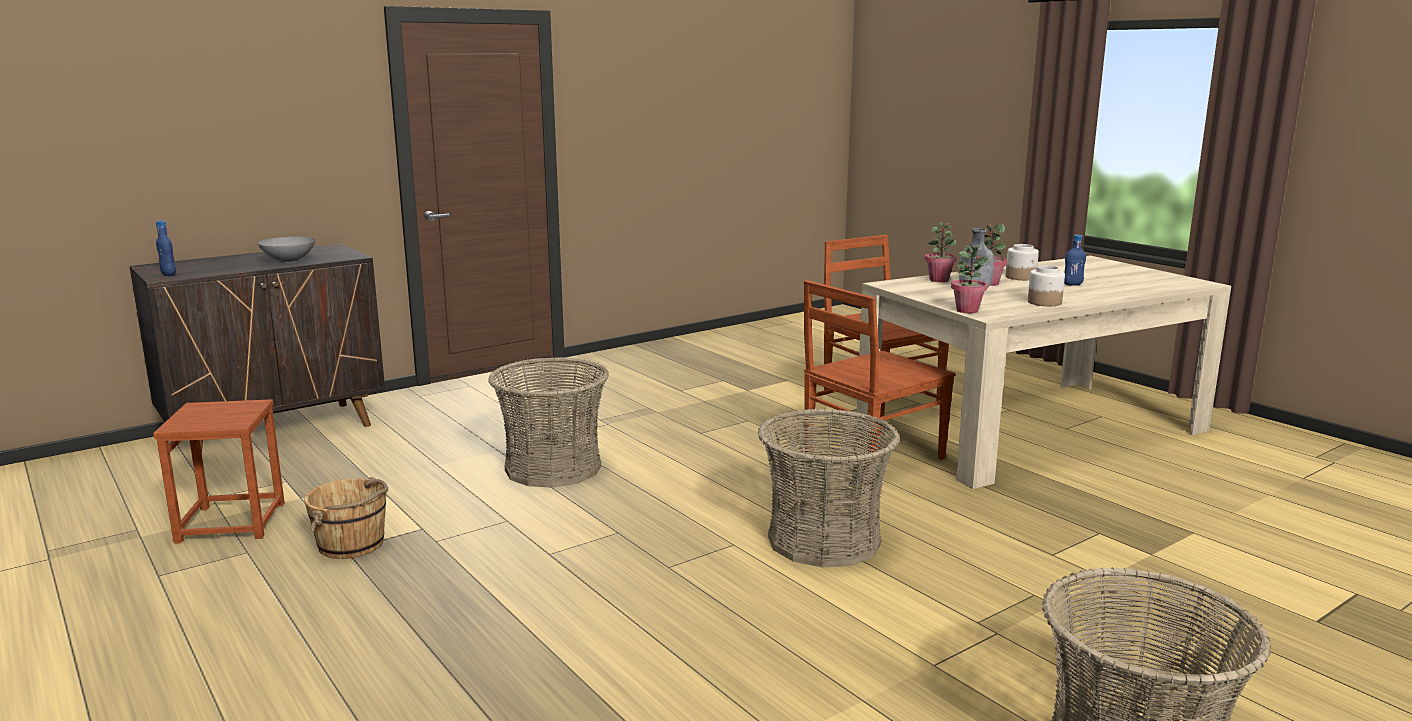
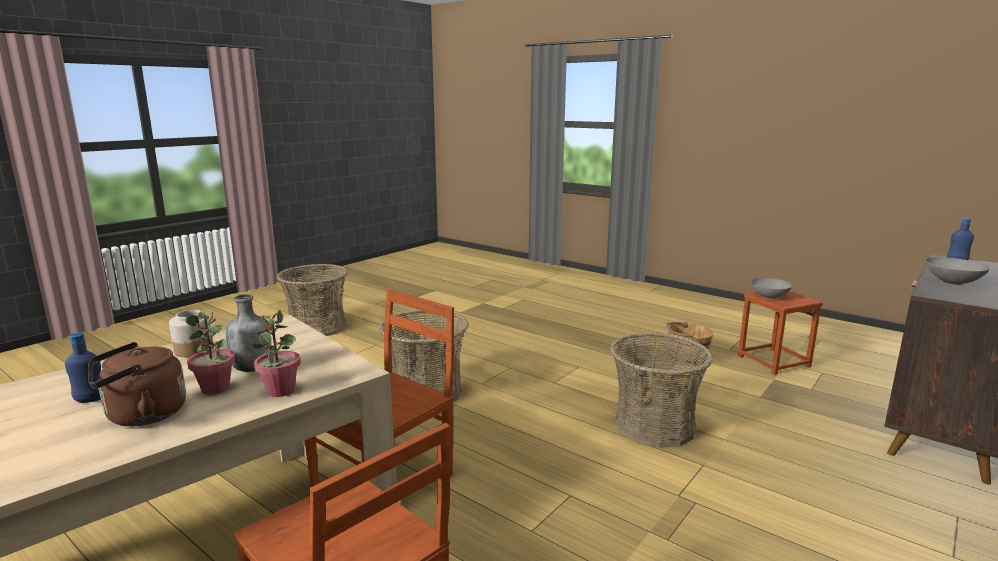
camera: 165 degrees right, 0 degrees up
(232, 417) = (769, 297): none -> grey bowl
(967, 310) = (294, 328): potted plant -> none
(1021, 277) = (141, 415): jar -> brown kettle

